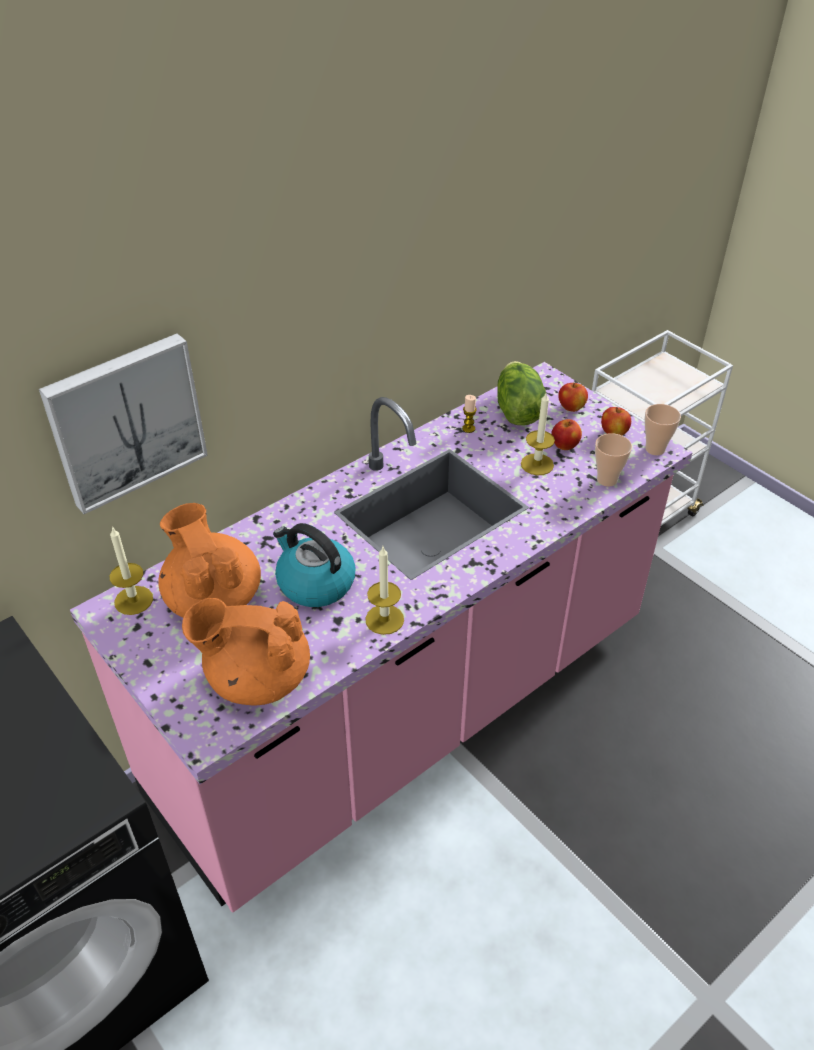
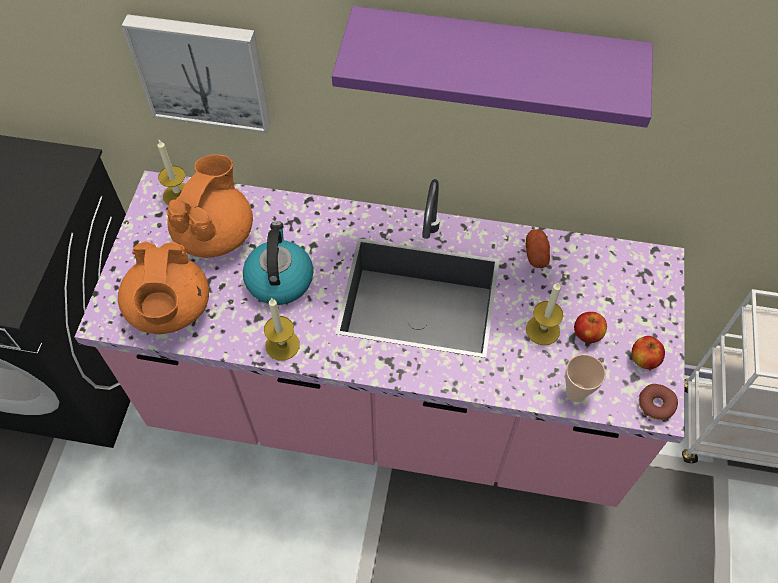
camera: 50 degrees right, 15 degrees up
(257, 678) = (170, 310): orange teapot -> orange teapot turned 150 degrees counterclockwise
(384, 249) = (494, 60): none -> purple shelf
(468, 428) = (536, 255): candle -> potato
(517, 411) = (594, 273): lettuce -> none
(571, 407) = (643, 307): apple -> none
(655, 449) = (656, 405): cup -> donut

